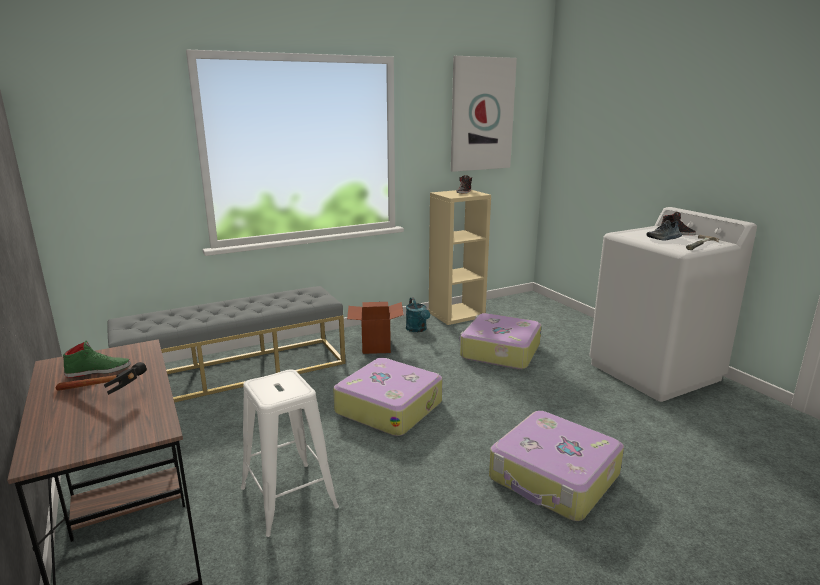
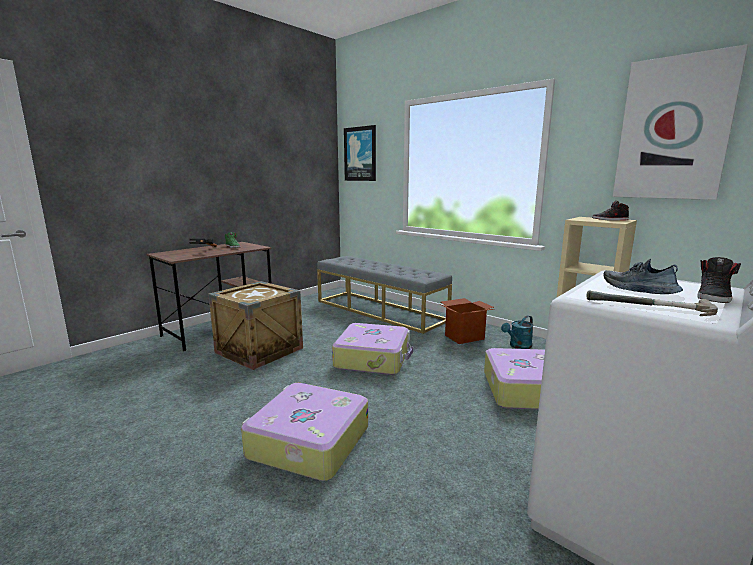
camera: 70 degrees right, 5 degrees down
(87, 132) = (360, 154): none -> picture
(288, 497) = (259, 350): white stool -> crate

